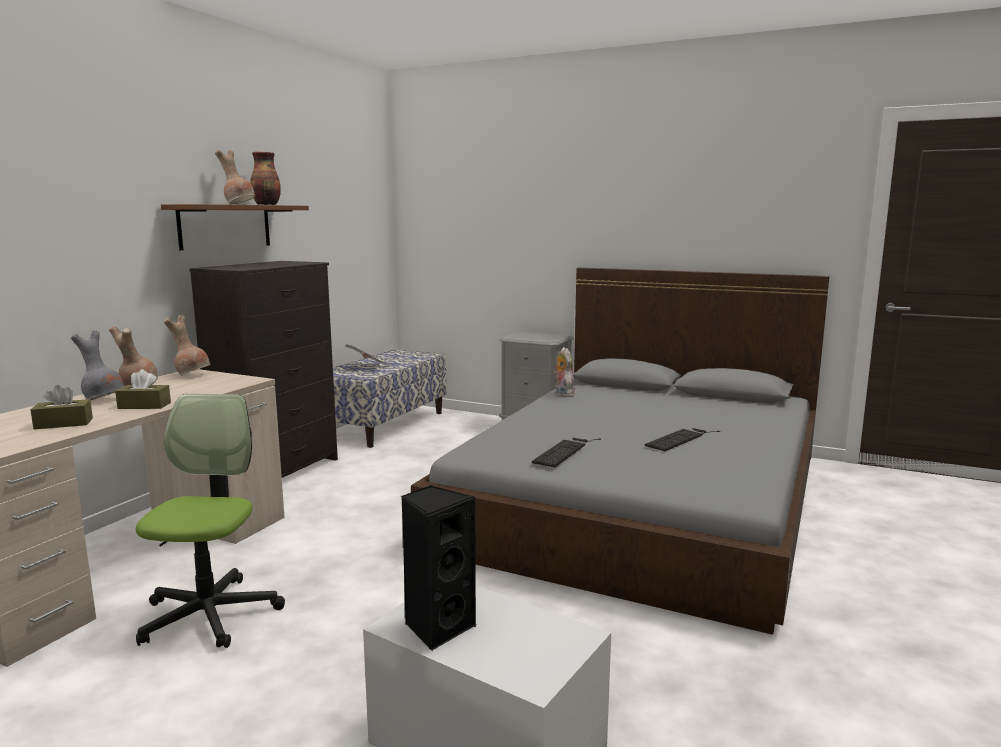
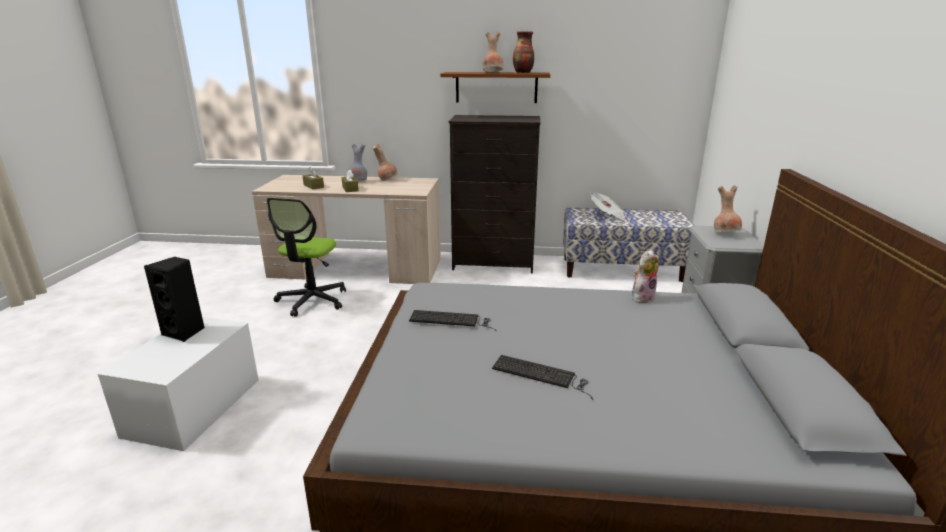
camera: 70 degrees right, 10 degrees up
(192, 375) = (421, 181): brown vase -> brown vase (725, 234)
(209, 615) = (312, 300): office chair -> office chair turned 120 degrees clockwise

